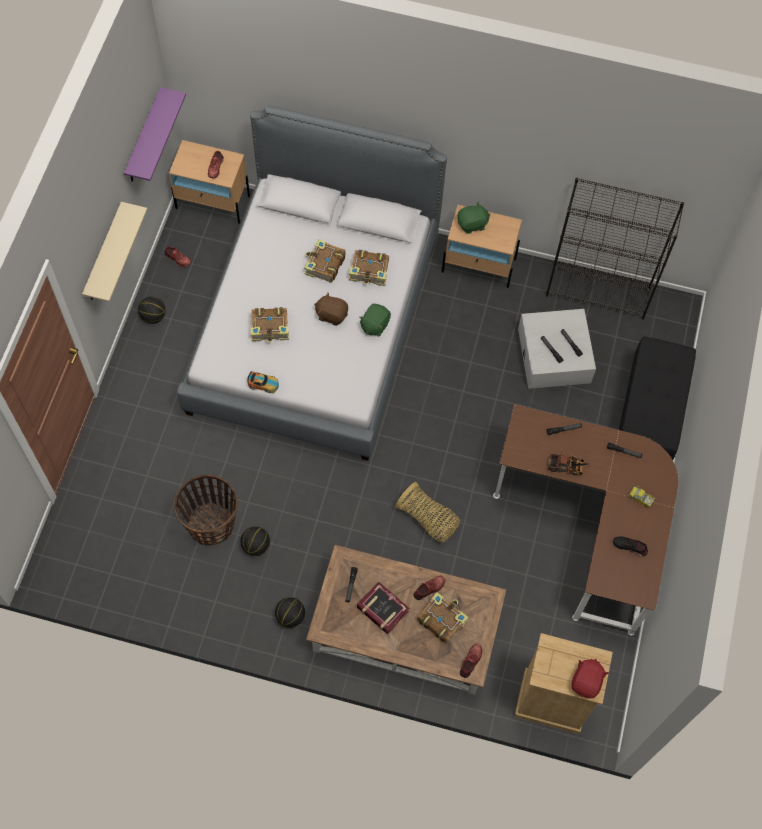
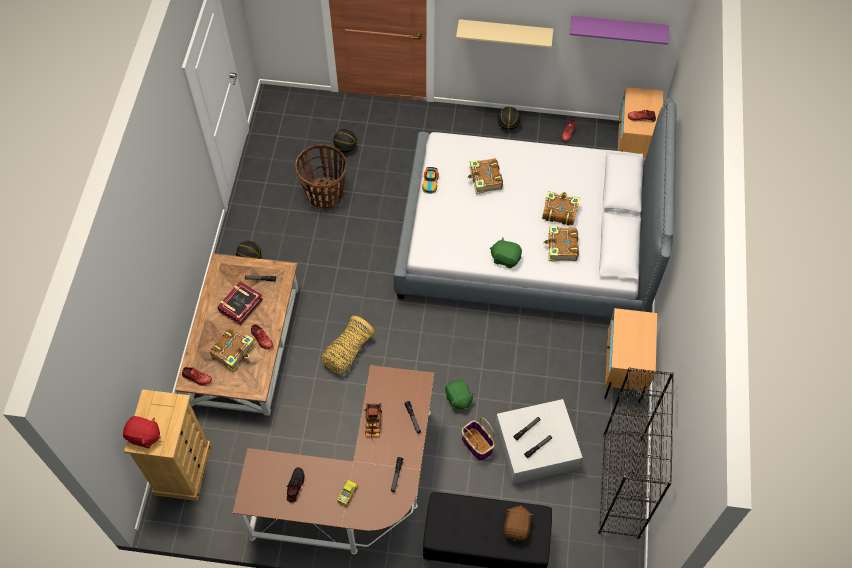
camera: 85 degrees right, 5 degrees down
(256, 546) = (309, 227): basketball -> basketball (345, 148)
(332, 314) = (509, 224): brown plush toy -> brown plush toy (517, 527)
(472, 224) = (637, 328): green plush toy -> green plush toy (458, 399)
(546, 408) = (476, 444): none -> basket

